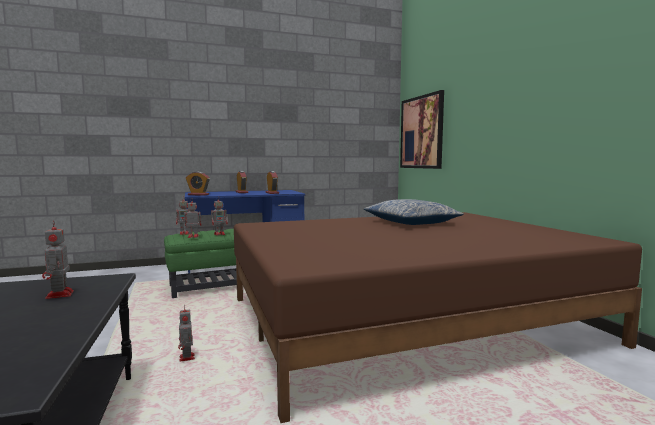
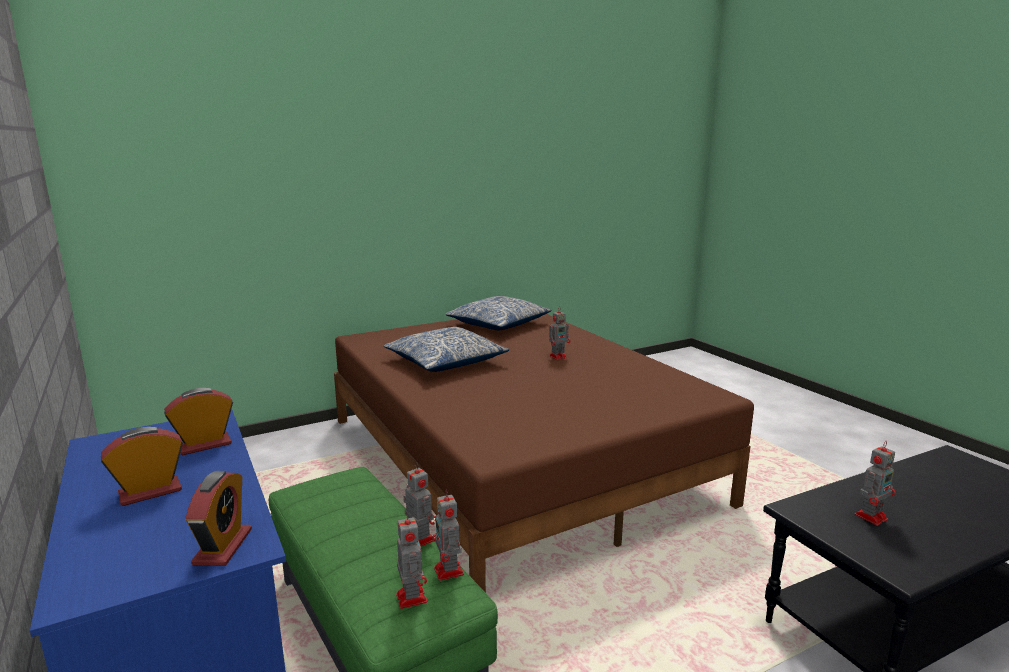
camera: 100 degrees left, 10 degrees up
(187, 359) = (695, 592): toy robot -> toy robot (558, 356)
(421, 132) = (168, 223): picture -> none
(536, 232) = (498, 324): none -> pillow

